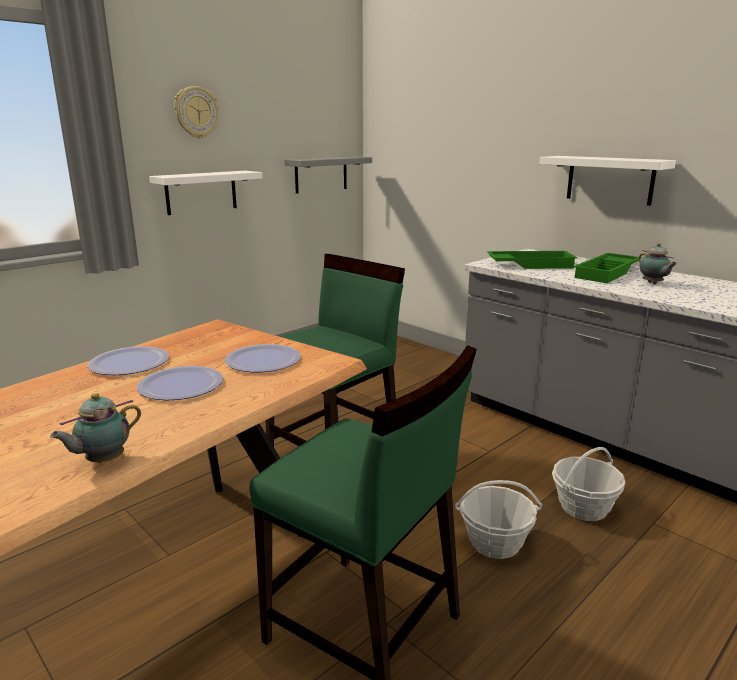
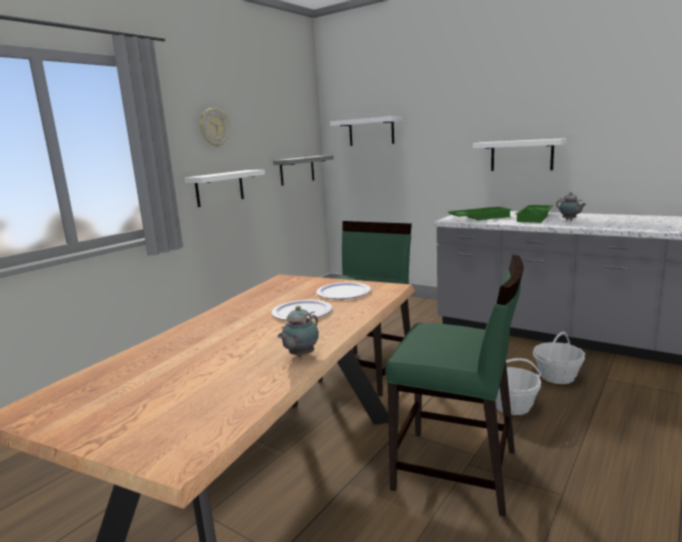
camera: 10 degrees left, 5 degrees down
(129, 363) = (247, 305): plate -> none
(421, 129) = (371, 131): none -> white shelf

